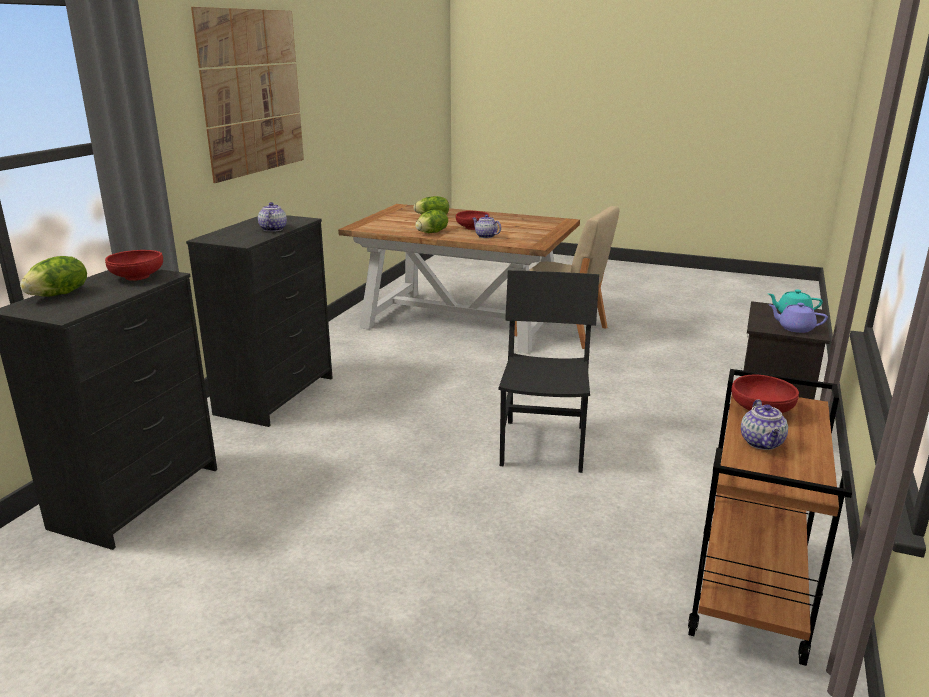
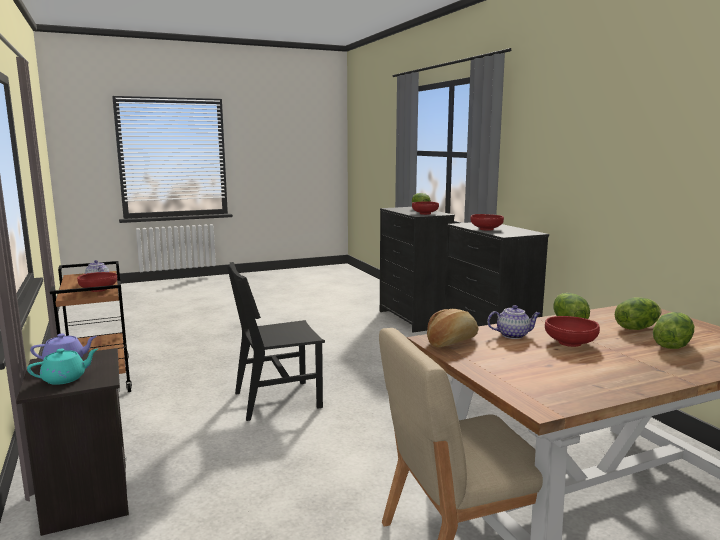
camera: 135 degrees right, 10 degrees down
(252, 92) = (602, 134): picture -> none
(273, 229) = (486, 229): teapot -> red bowl
(411, 223) = (636, 328): none -> lettuce
(528, 242) = (451, 341): none -> bread
(543, 445) = (277, 400): black chair -> black chair turned 105 degrees clockwise

